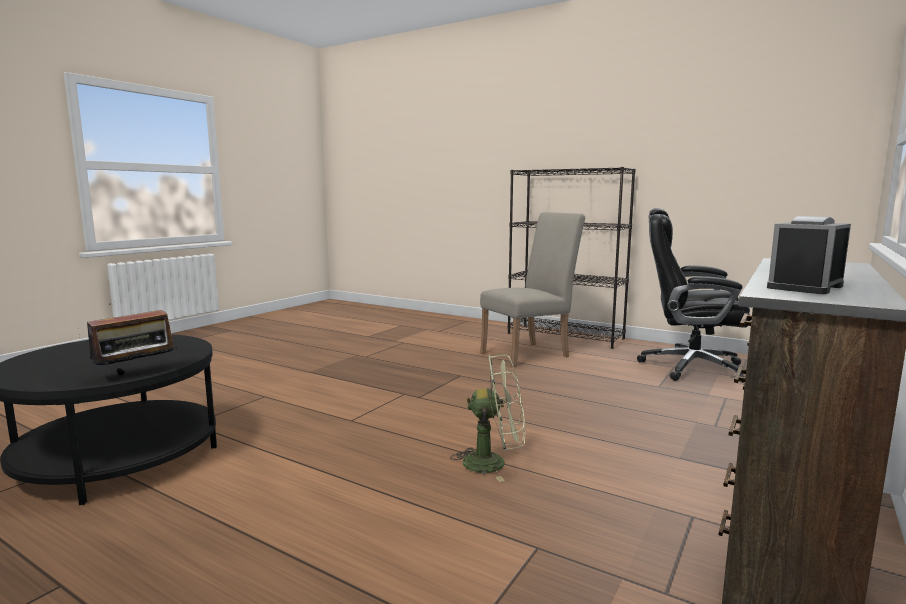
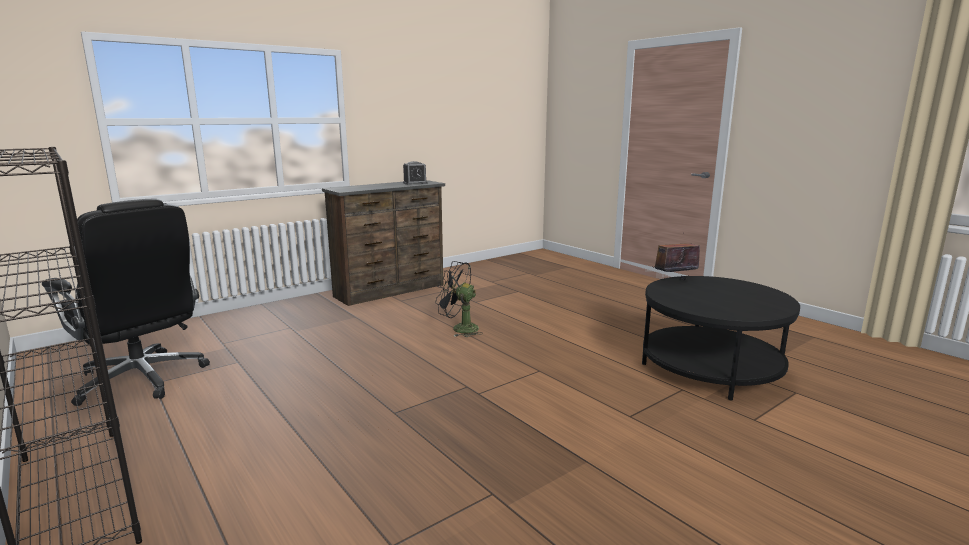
camera: 160 degrees left, 5 degrees up
(494, 463) = (459, 328): green fan -> black fan
(530, 353) = (242, 445): beige chair -> none

